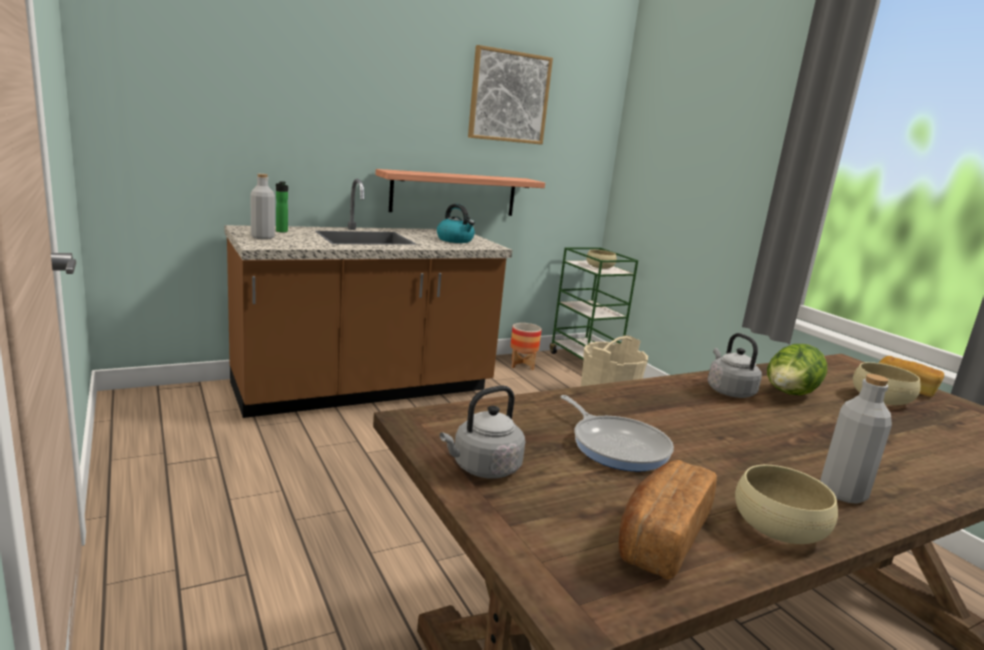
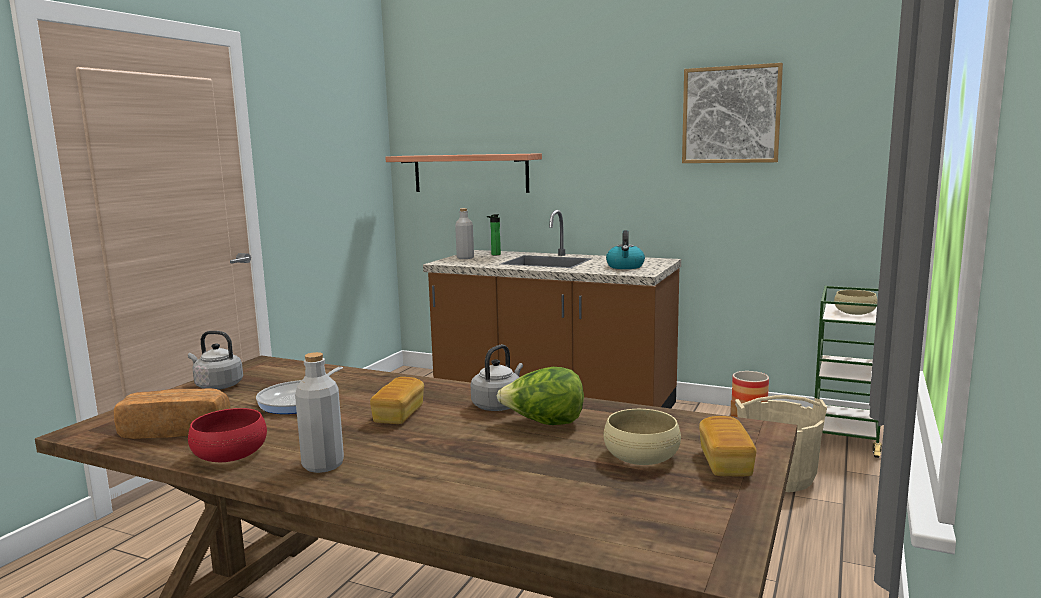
camera: 55 degrees right, 5 degrees down
(454, 194) = (672, 222): shelf -> shelf (470, 173)
(718, 426) = (399, 415): none -> bread
(778, 527) = (230, 454): beige bowl -> red bowl

